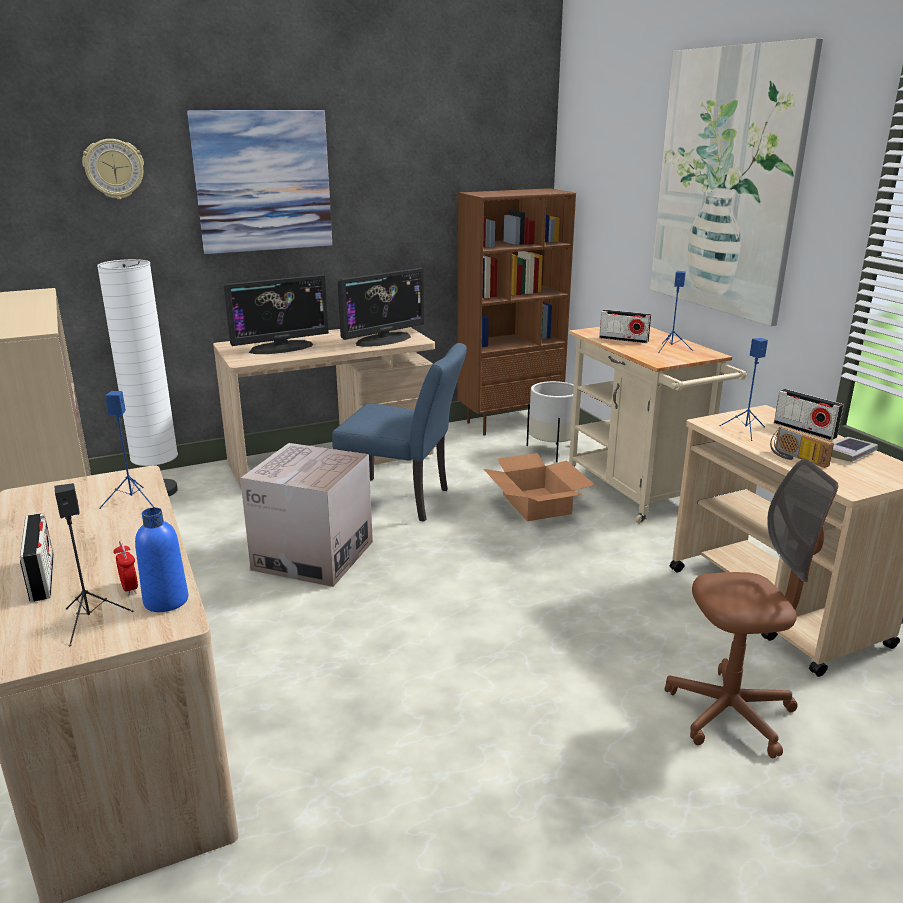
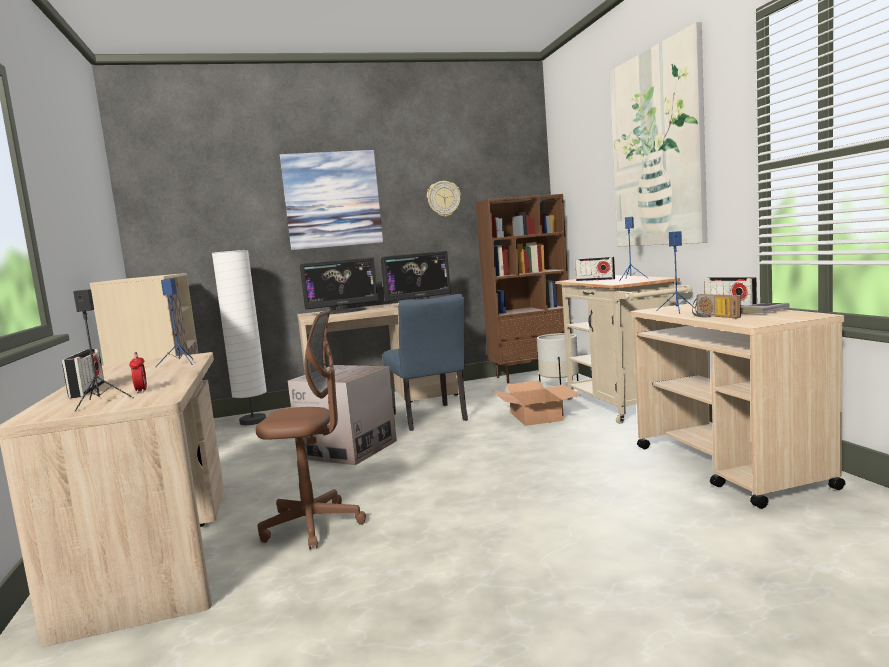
camera: 10 degrees right, 15 degrees down
(114, 169) = (230, 194): wall clock -> wall clock (443, 199)
(166, 601) = (161, 393): blue bottle -> none
(403, 500) = (430, 419): blue chair -> blue chair turned 45 degrees clockwise
(730, 713) = (668, 533): brown office chair -> brown office chair (313, 525)

